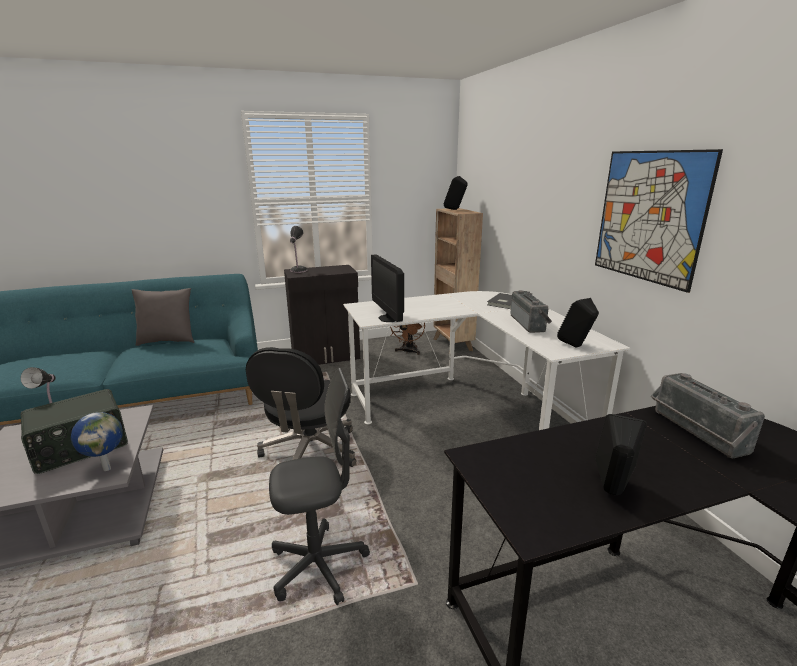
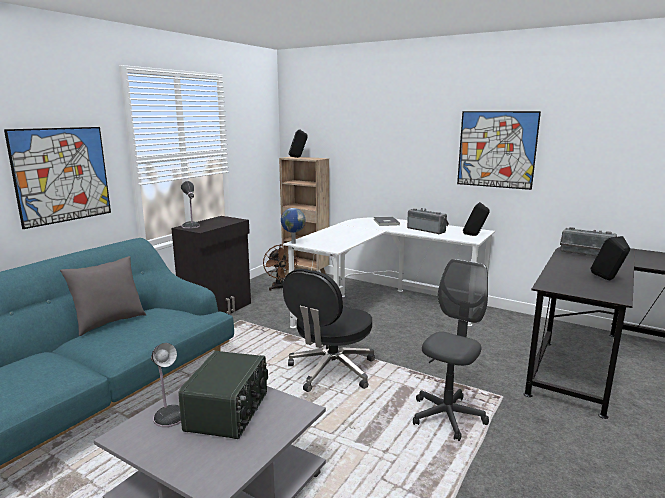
camera: 40 degrees left, 5 degrees down
(107, 468) = (289, 409): globe -> globe (293, 243)
(181, 211) = (62, 175): none -> picture
(309, 453) = (331, 371): black office chair -> black office chair turned 60 degrees clockwise
(388, 318) = (342, 245): monitor -> none

